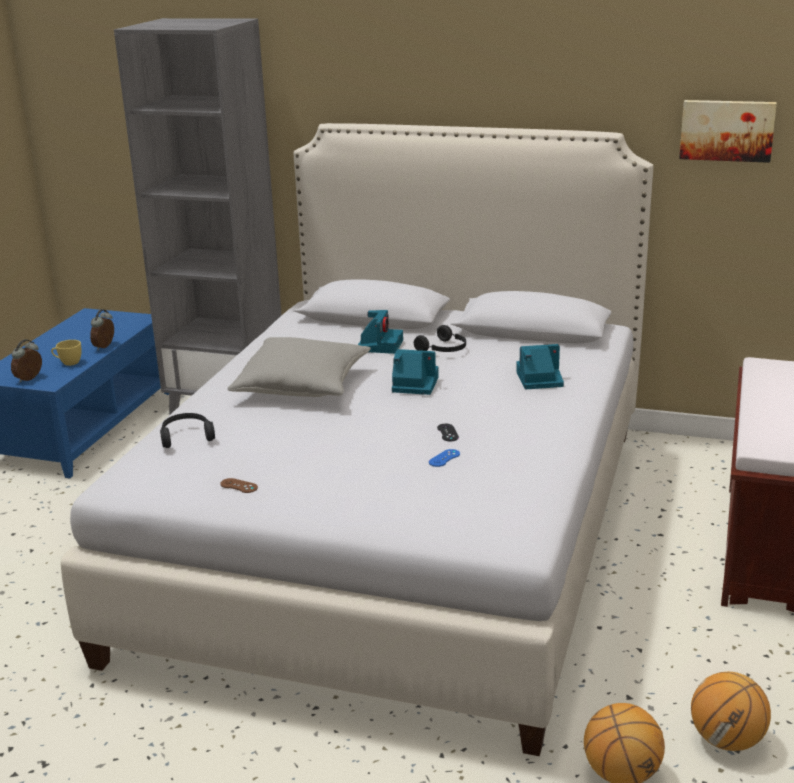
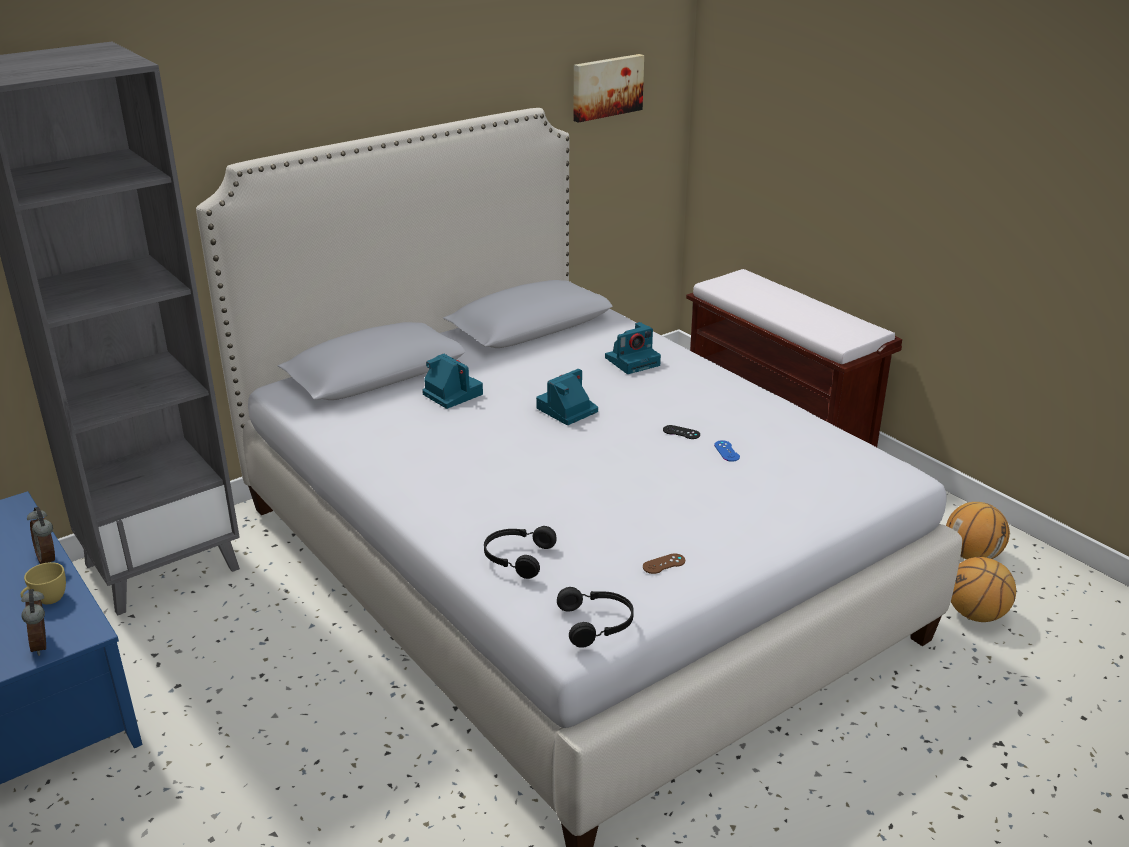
camera: 55 degrees left, 5 degrees up
(302, 386) = (485, 460): grey pillow -> none
(444, 349) = (510, 372): black headphones -> black headphones (597, 623)
(538, 379) = (633, 361): camera -> camera turned 150 degrees counterclockwise

